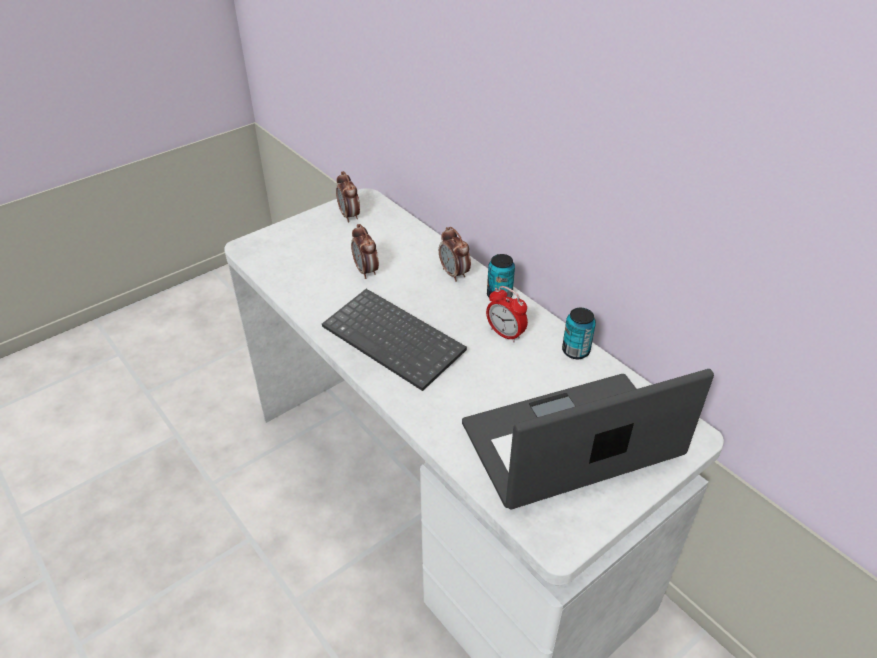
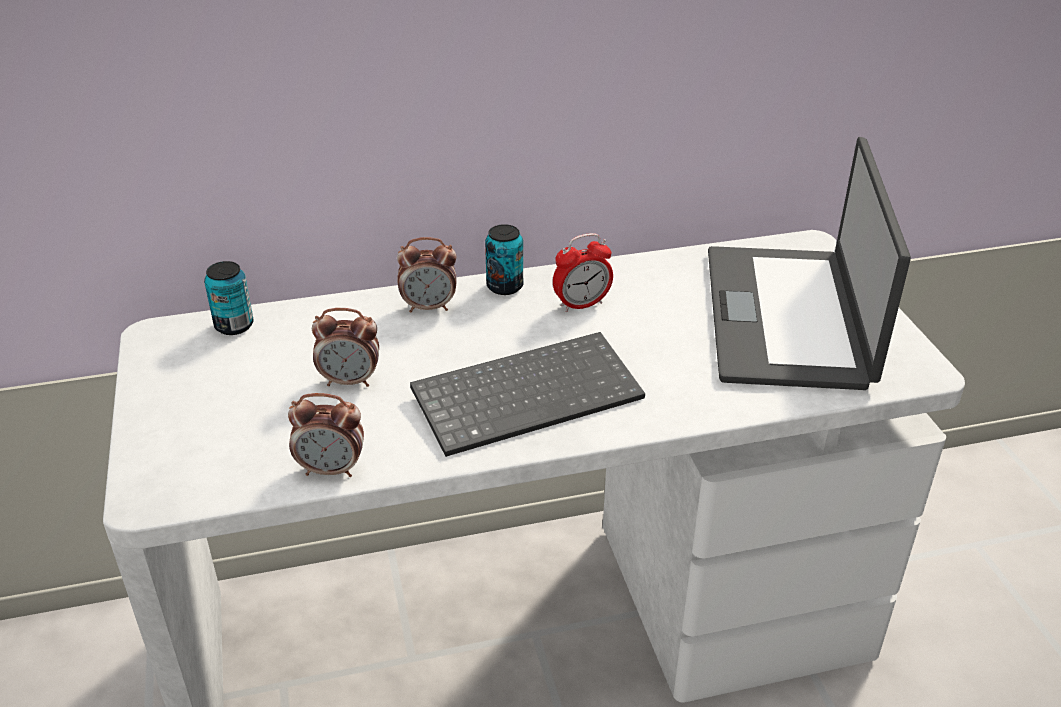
camera: 65 degrees left, 5 degrees down
(349, 216) = (188, 362): alarm clock -> alarm clock (331, 469)
(575, 351) = (646, 267): can -> can (234, 325)

